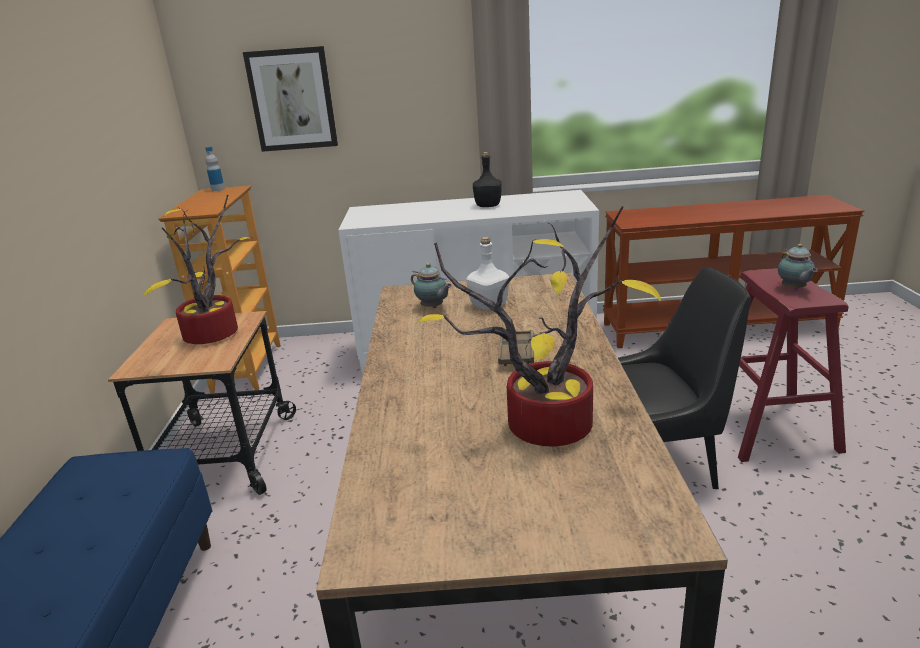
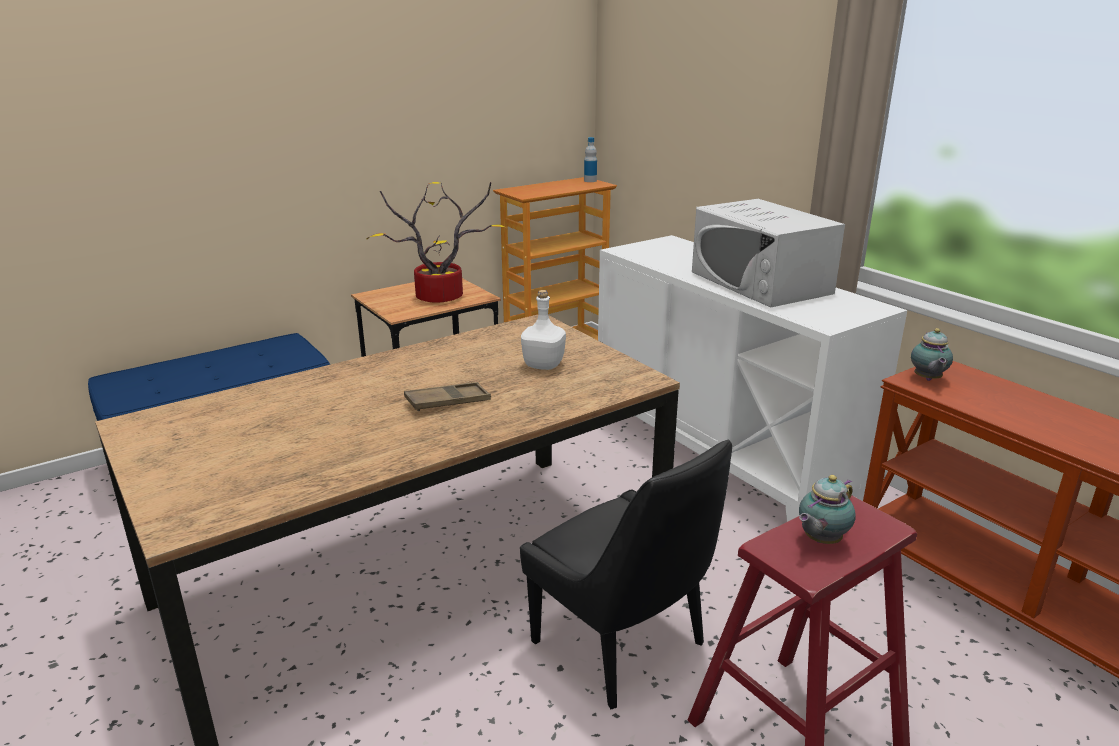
camera: 55 degrees right, 0 degrees up
(292, 99) = (669, 106): picture -> none
(433, 307) = (515, 344): teapot -> teapot (927, 379)
(488, 205) = (760, 282): black bottle -> white microwave
(552, 421) = (326, 446): potted plant -> none

